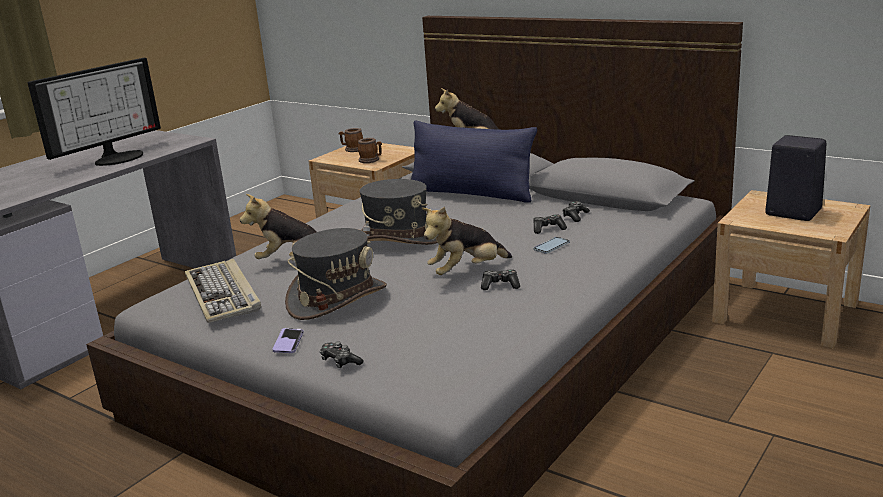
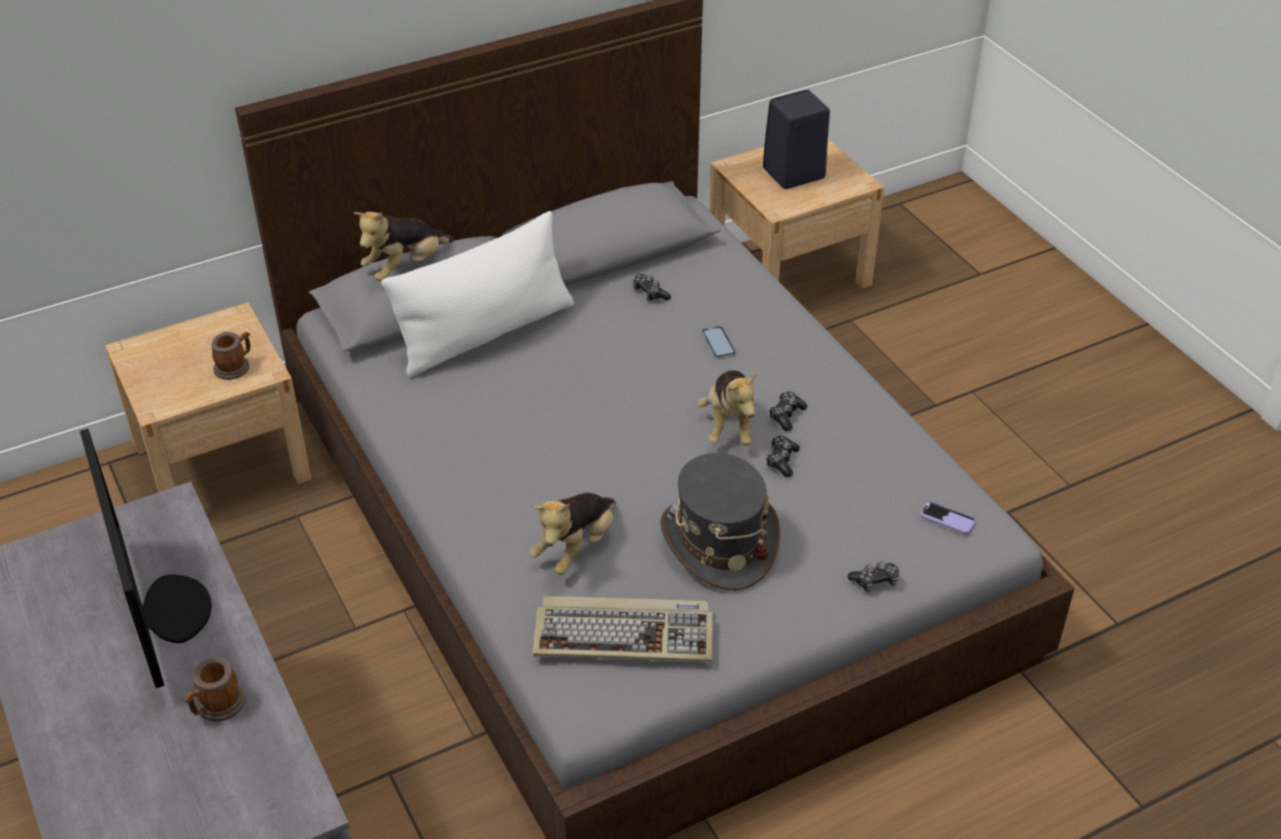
camera: 65 degrees left, 20 degrees up
(288, 342) = (797, 609): phone -> phone (947, 519)
(352, 149) = (150, 367): mug -> mug (216, 706)
(397, 238) = (580, 442): grey hat -> none
(471, 194) = (486, 333): blue pillow -> white pillow
(548, 229) = (666, 325): game controller -> game controller (781, 460)

